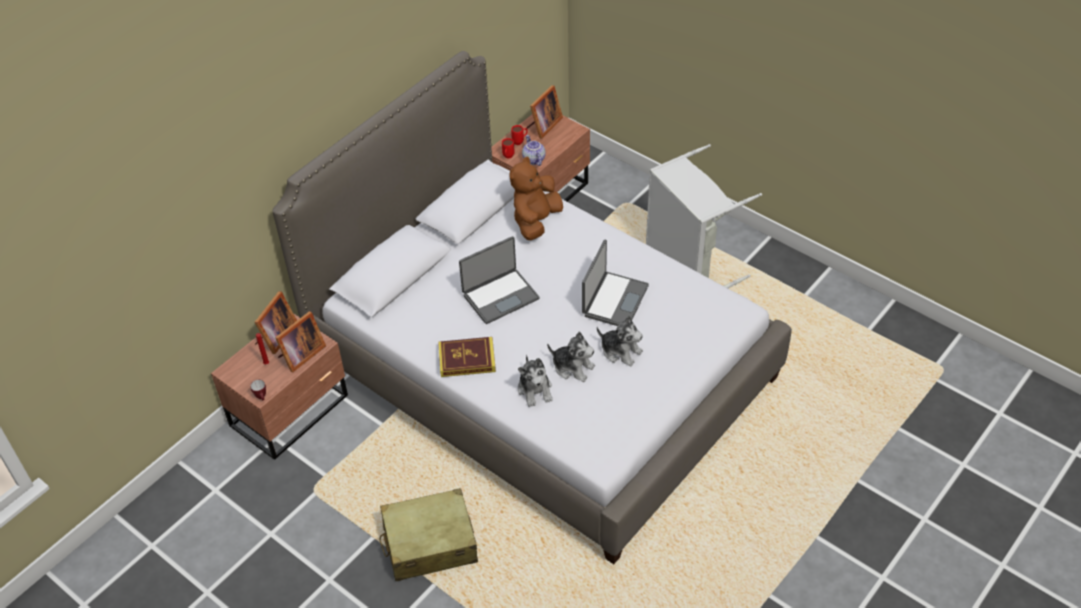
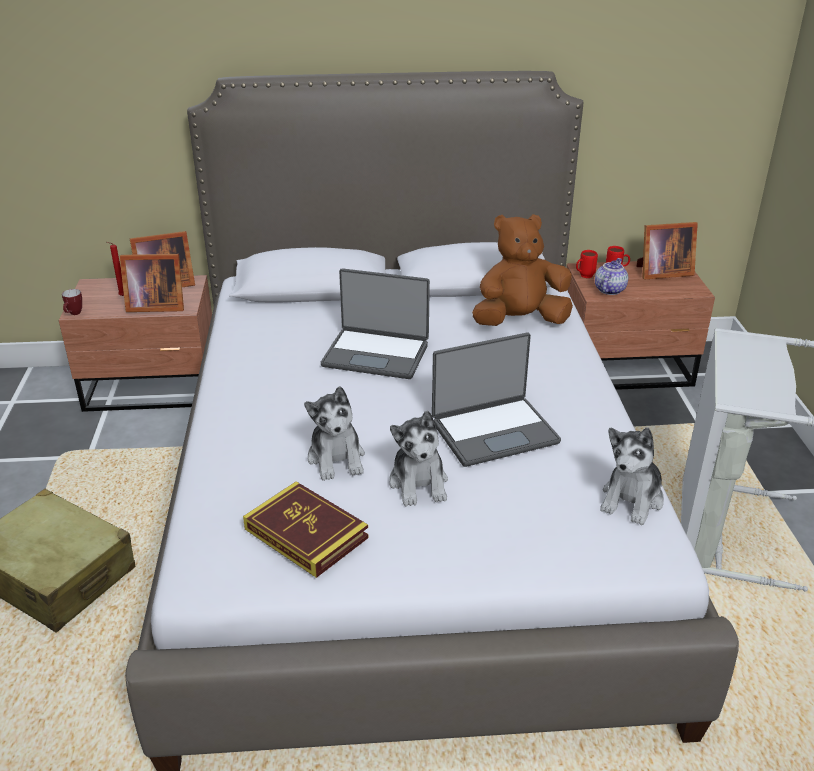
camera: 45 degrees right, 15 degrees down
(467, 359) = (251, 382): book -> book (306, 533)
(535, 389) = (263, 451): plush toy -> plush toy (632, 499)

